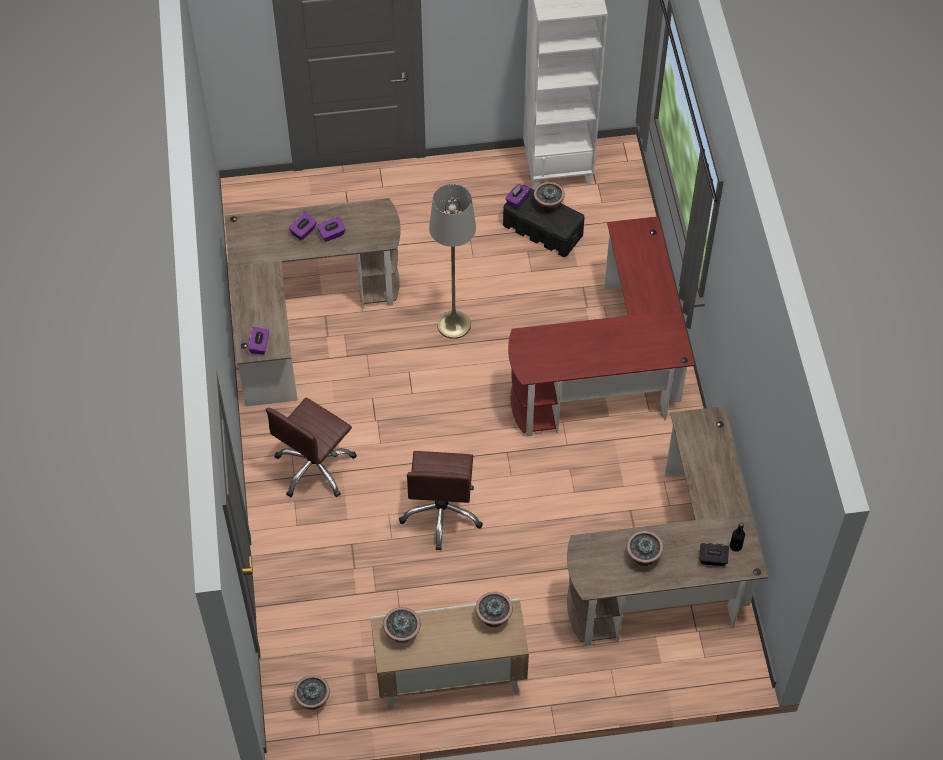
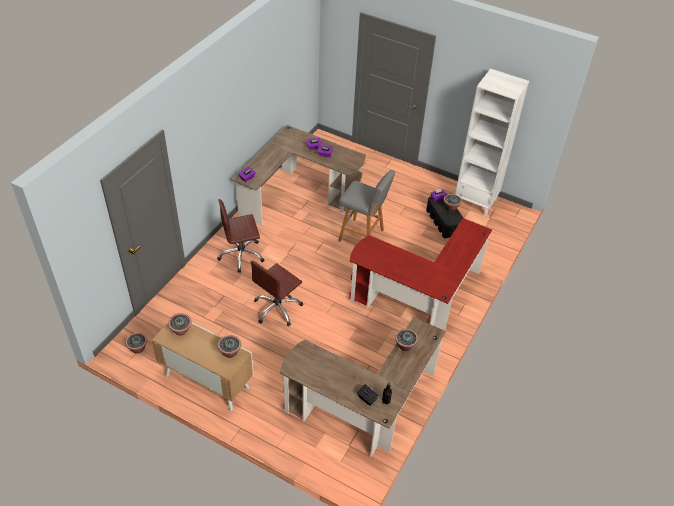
camera: 35 degrees right, 10 degrees down
(454, 324) = (362, 236): grey floor lamp -> grey stool
(643, 557) = (331, 373): potted plant -> potted plant (405, 346)

